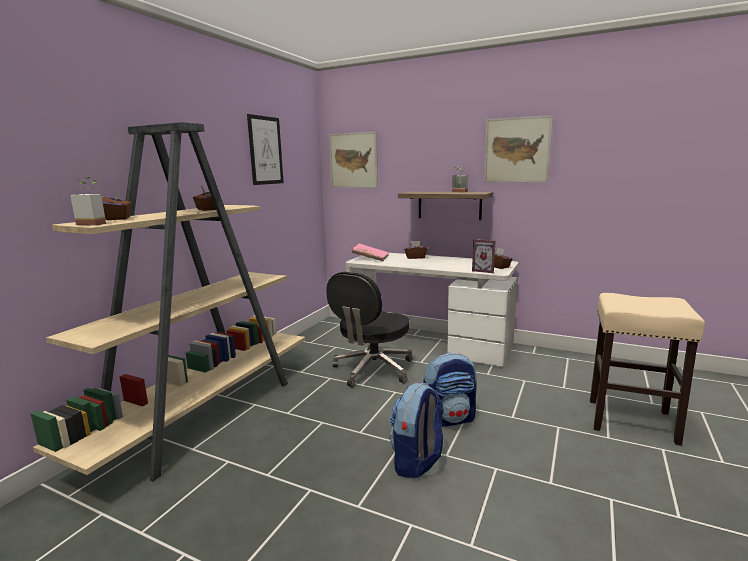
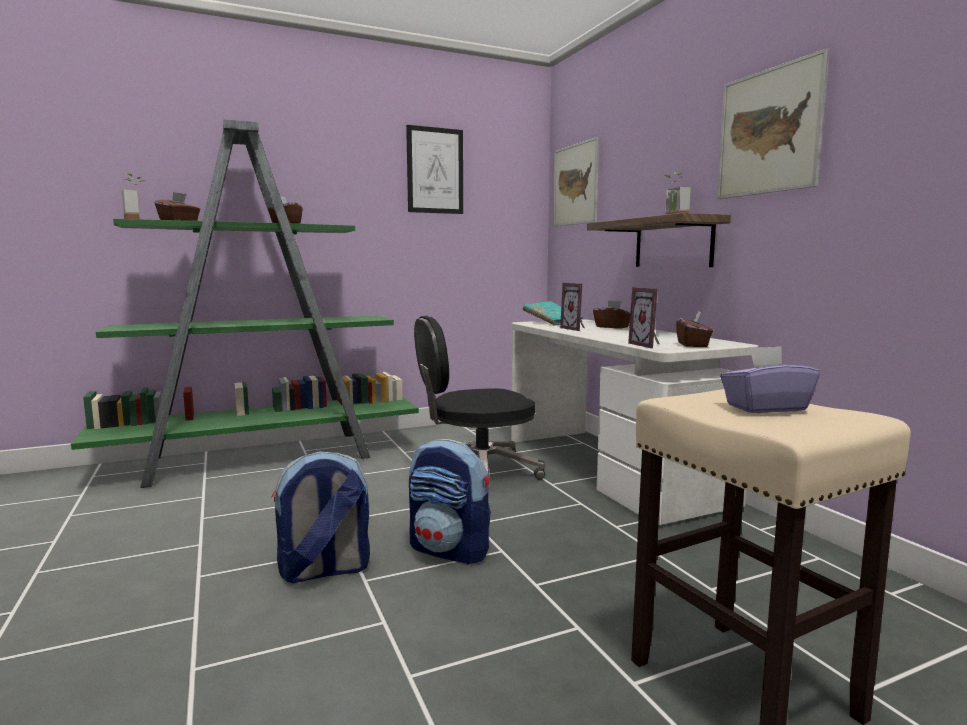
camera: 40 degrees right, 5 degrees down
(205, 413) = (264, 457): beige bookcase -> green bookcase
(370, 258) = (552, 322): pink book -> turquoise book
(405, 262) = (576, 329): none -> picture frame
(645, 303) = (765, 408): none -> purple tissue box

